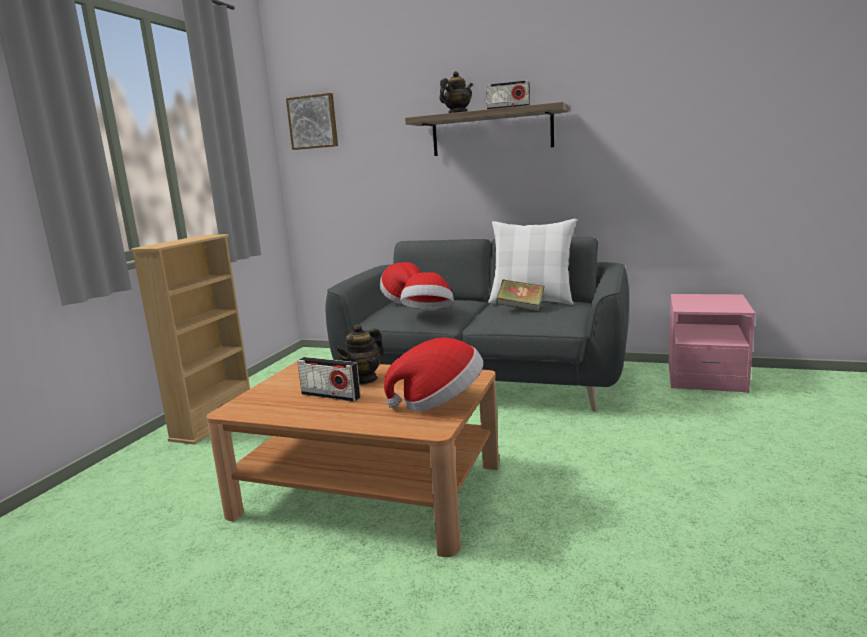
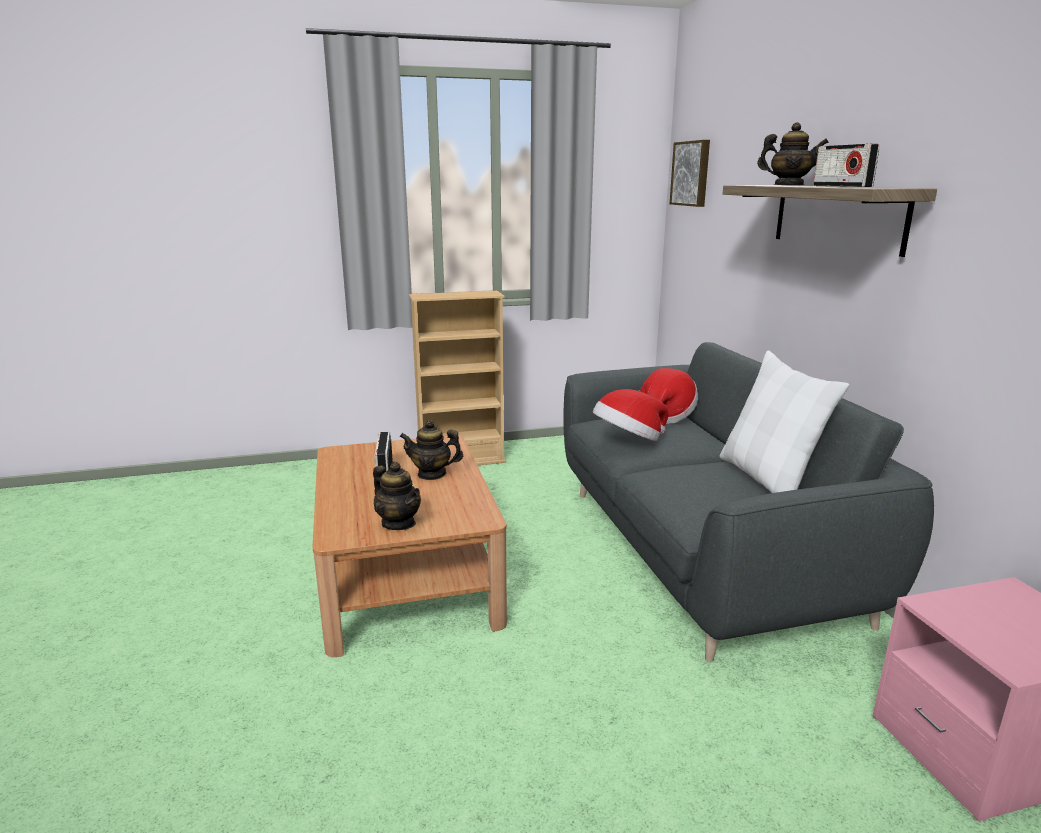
camera: 55 degrees right, 5 degrees up
(439, 402) = (398, 523): hat -> teapot
(520, 309) = (714, 481): book -> none

